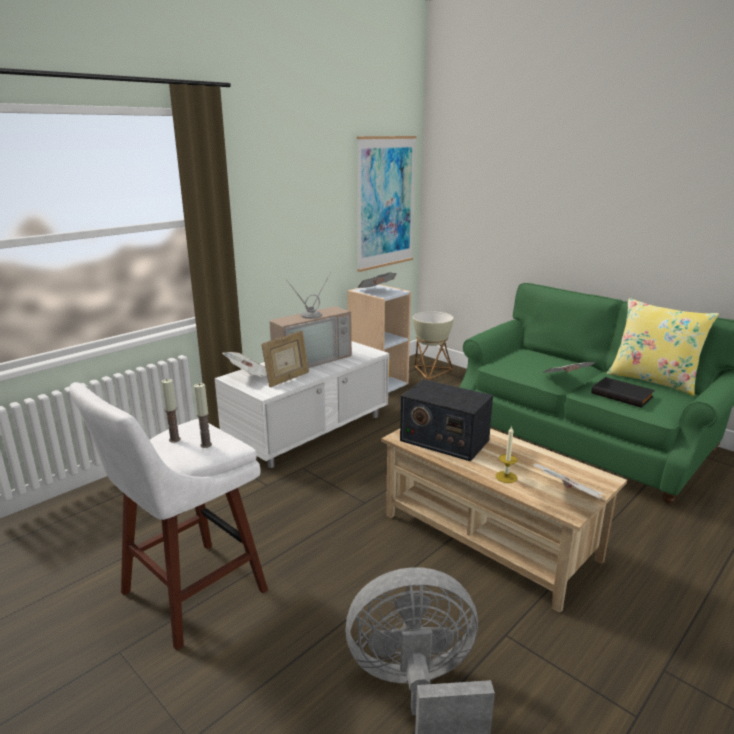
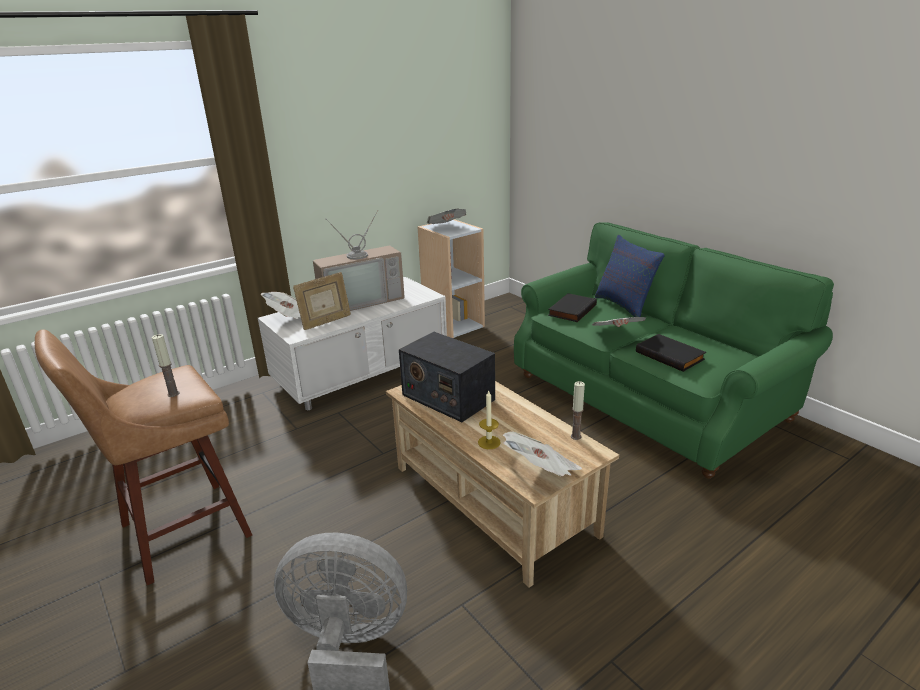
camera: 10 degrees right, 5 degrees up
(174, 439) = (148, 386): candle -> candle (576, 436)
(189, 594) = (179, 532): white stool -> brown stool
(385, 203) = (463, 131): picture -> none
(431, 371) = (515, 313): planter -> none
(513, 361) = (571, 310): none -> black book
(557, 356) = (624, 306): none -> blue pillow
(653, 380) = (718, 339): yellow pillow -> none

